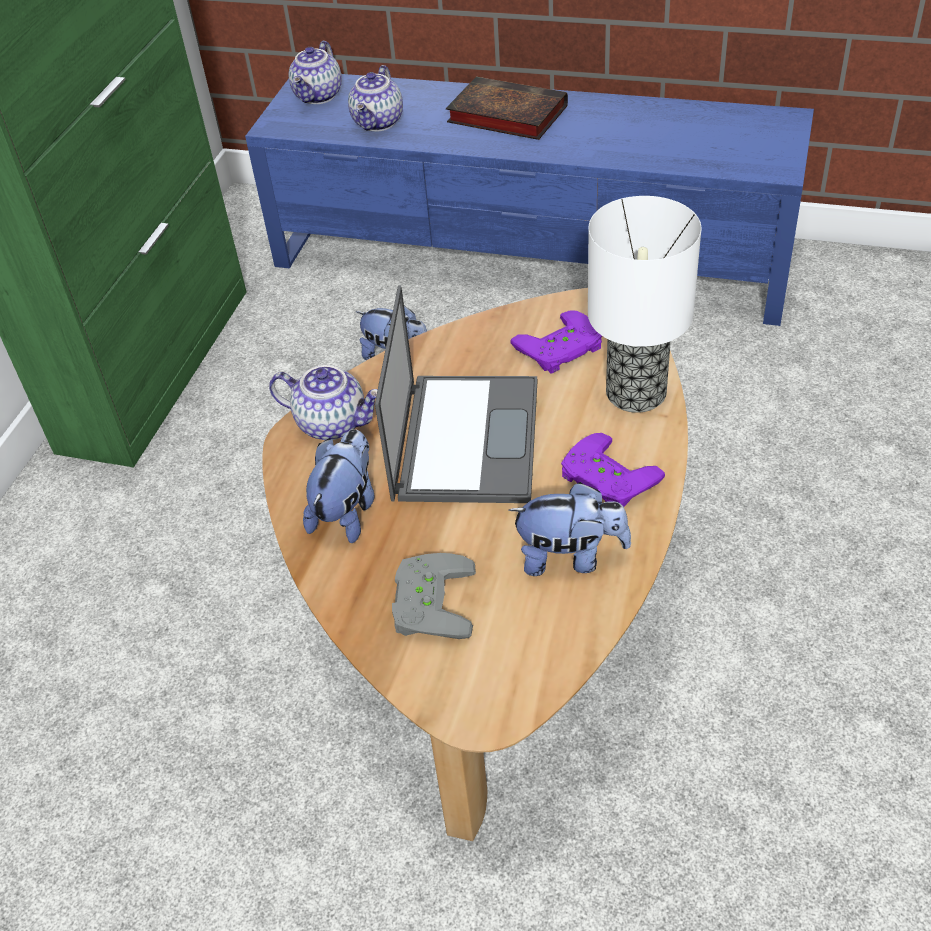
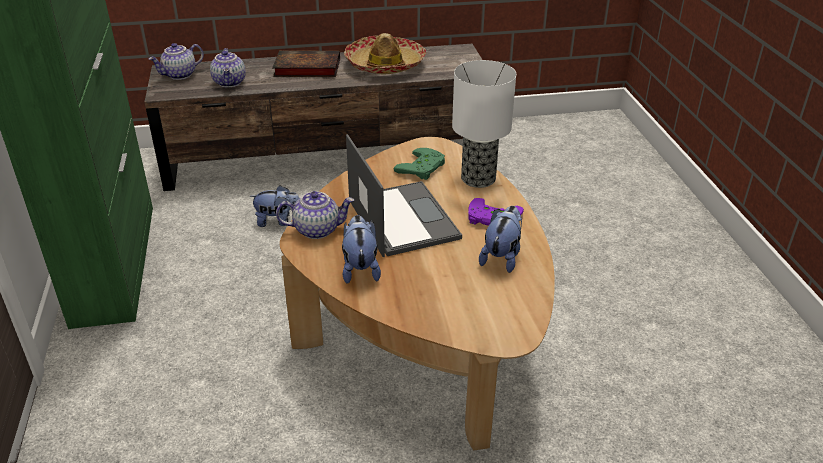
camera: 30 degrees left, 10 degrees down
(319, 96) = (180, 75): teapot -> teapot turned 60 degrees clockwise
(427, 602) = (441, 297): grey game controller -> none
(531, 257) = (328, 156): blue tv stand -> brown tv stand
(561, 350) = (423, 168): purple game controller -> green game controller
(570, 557) = (502, 257): plush toy -> plush toy turned 45 degrees counterclockwise
(634, 129) = (385, 64): none -> hat

